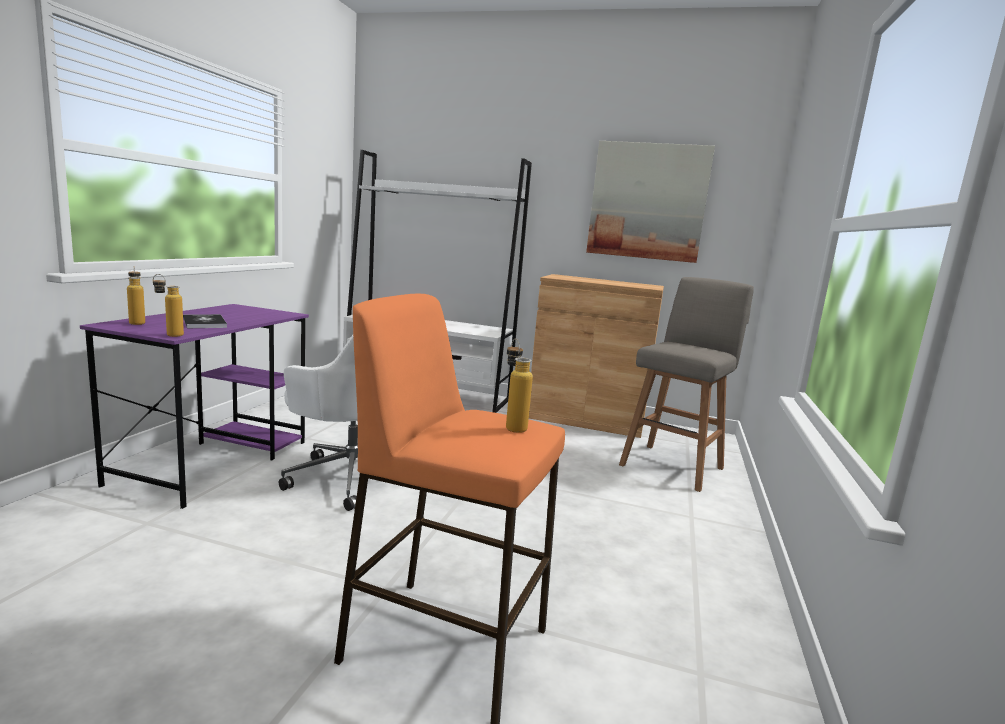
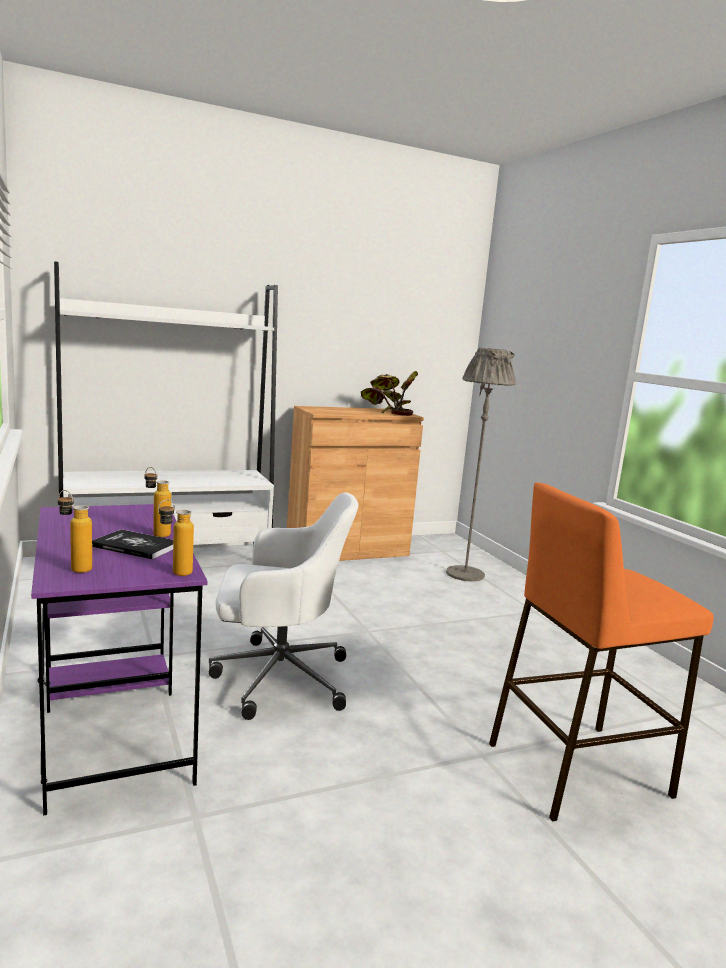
camera: 40 degrees left, 0 degrees up
(512, 426) = (635, 578): bottle -> bottle (156, 533)
(637, 284) = (388, 412): none -> potted plant
(647, 201) = (379, 329): picture -> none
(673, 466) = (465, 574): grey stool -> grey floor lamp

